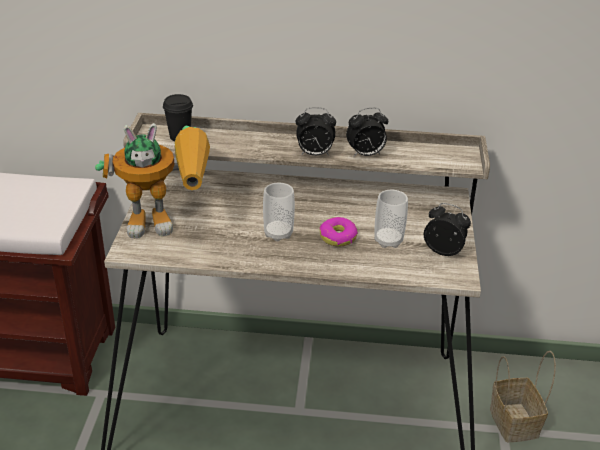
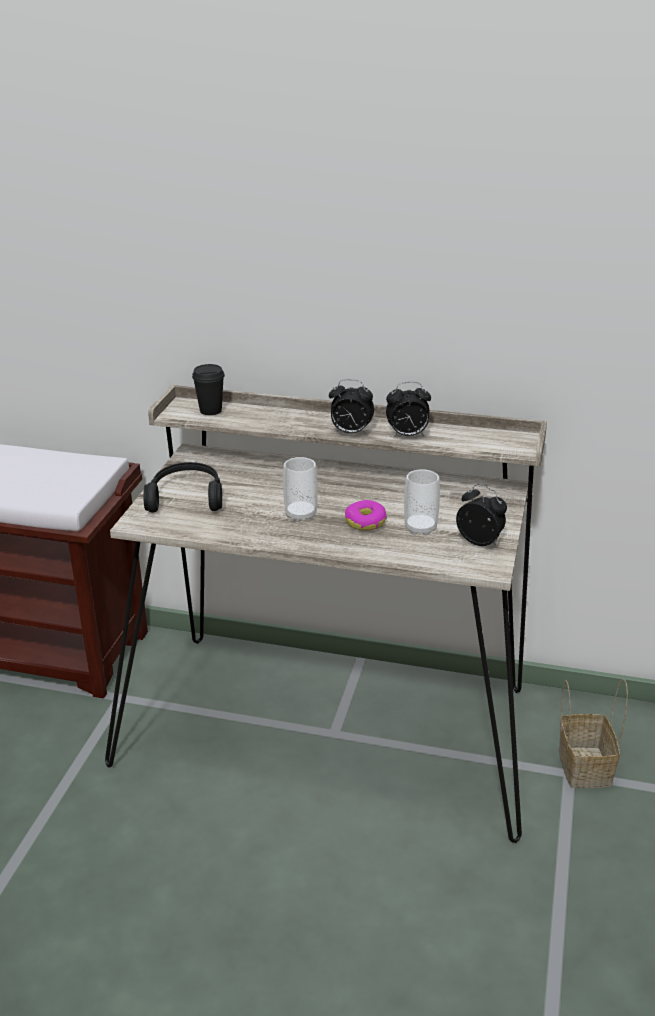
camera: 10 degrees right, 5 degrees down
(168, 221) = (186, 497): toy robot -> black headphones

